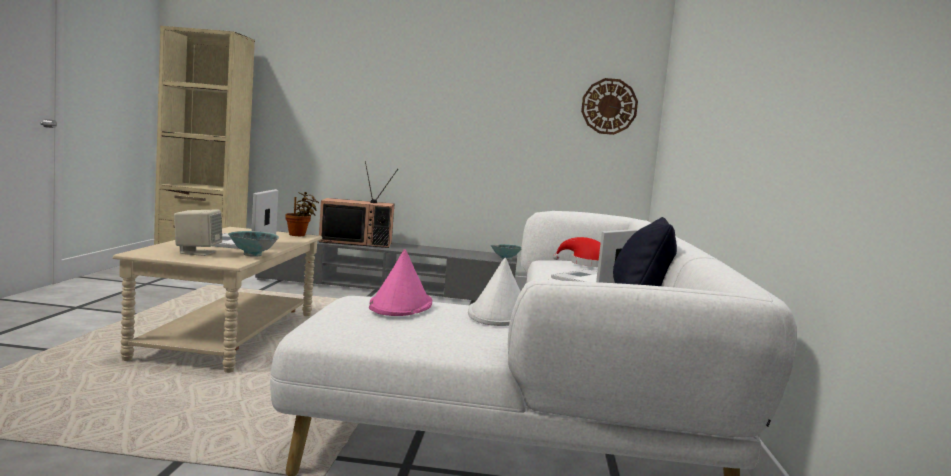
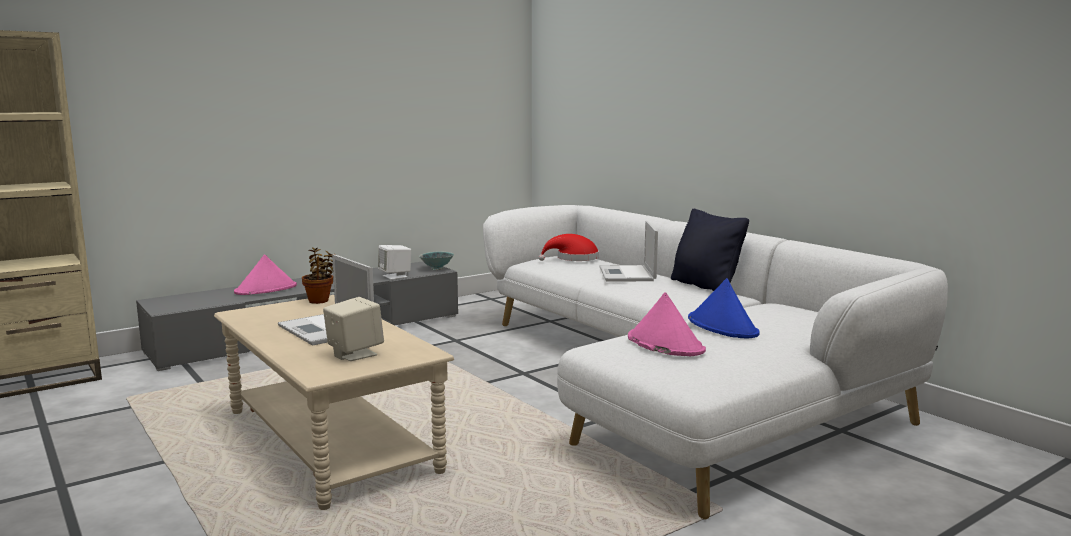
camera: 40 degrees left, 5 degrees up
(252, 255) = (401, 338): bowl -> none
(357, 242) = (266, 289): television -> pink hat
(459, 255) = (395, 276): none -> white speaker
(499, 314) = (723, 326): white hat -> blue hat
(609, 106) = (489, 91): wall clock -> none

